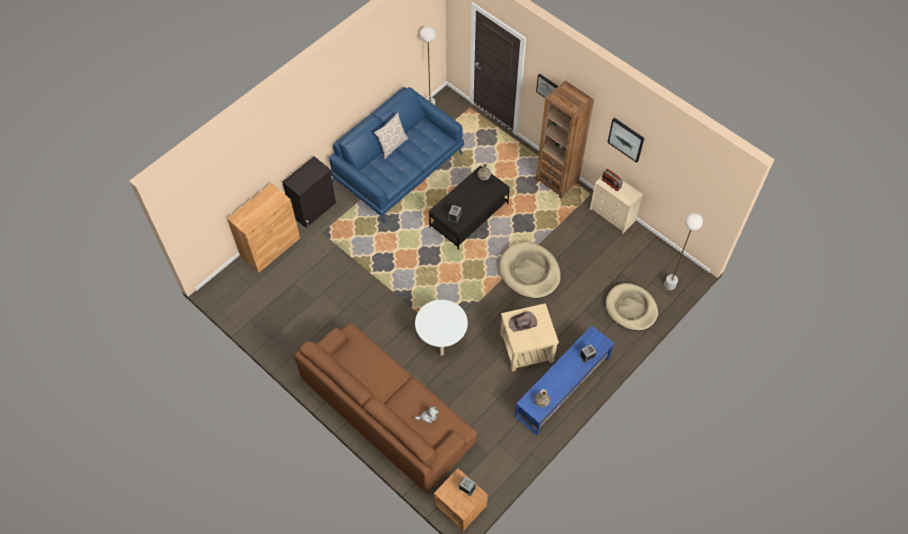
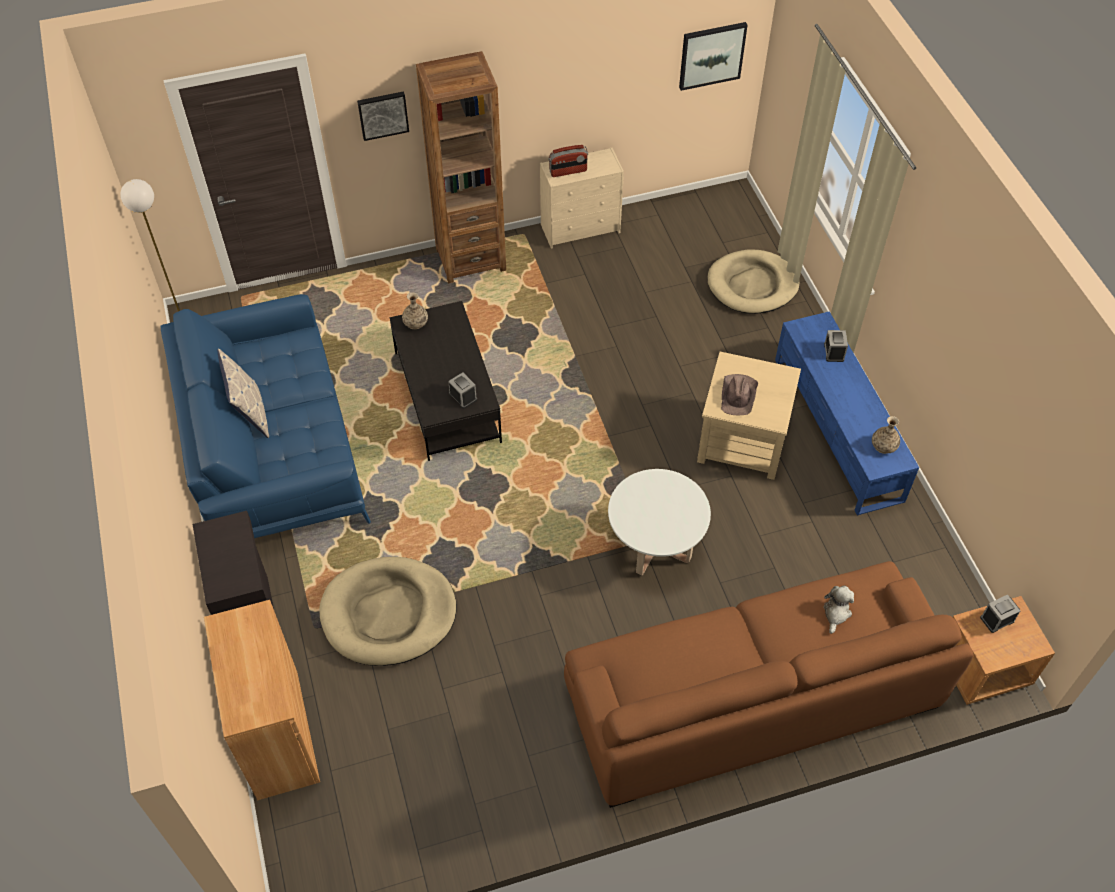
camera: 60 degrees left, 5 degrees down
(529, 272) = (609, 371): beige dog bed -> beige dog bed (389, 613)
(626, 139) = (558, 75): picture -> picture (711, 55)
(670, 285) = (741, 225): white floor lamp -> none

